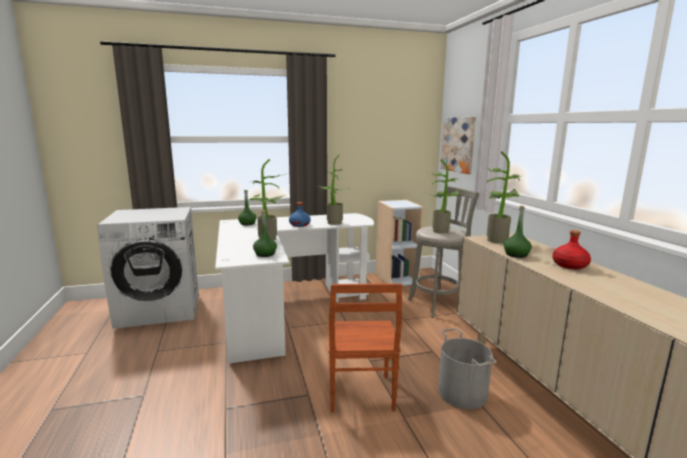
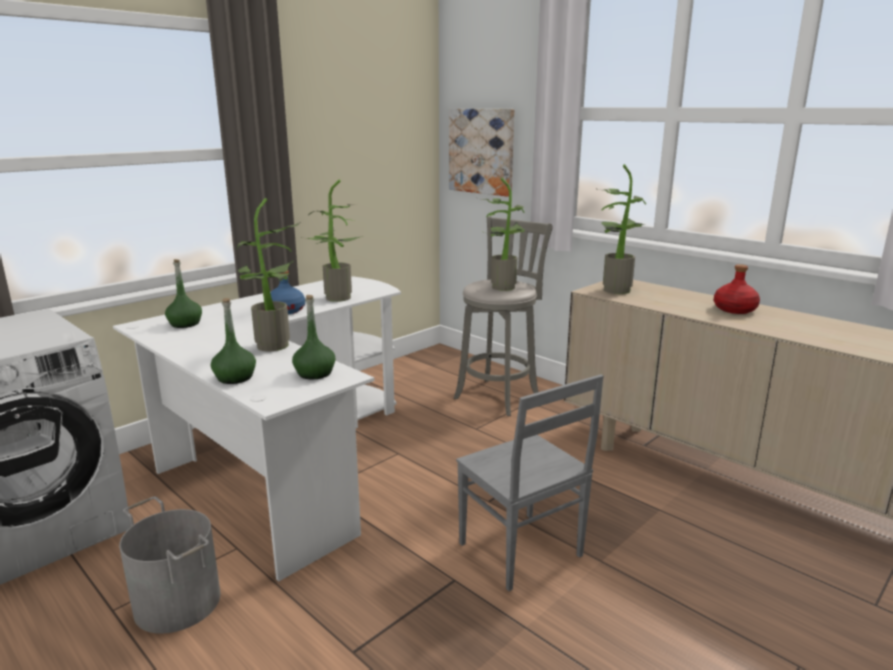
camera: 30 degrees left, 5 degrees up
(359, 394) = (520, 551): brown chair -> grey chair
(396, 278) = (407, 370): bookcase -> none
(463, 392) = (632, 503): grey bucket -> grey bucket (179, 601)
(516, 254) = (666, 306): green bottle -> green bottle (235, 378)

